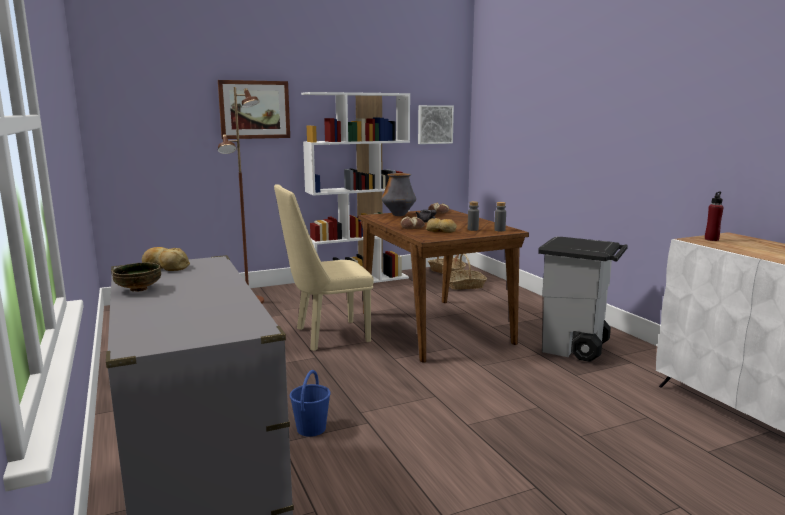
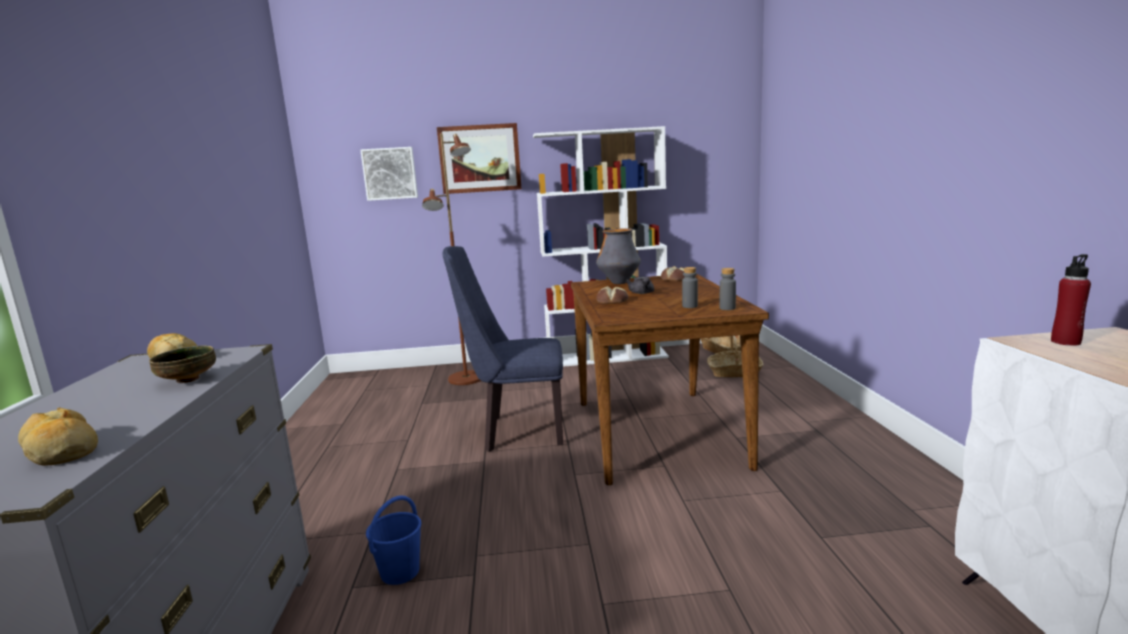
camera: 20 degrees right, 0 degrees up
(139, 289) = (76, 395): bowl -> bowl (188, 380)
(325, 336) = (516, 431): beige chair -> blue chair
(434, 124) = (708, 164): picture -> picture (390, 173)
(441, 231) = (643, 307): bread -> bread (61, 451)
(575, 348) = (844, 488): grey trash can -> none

